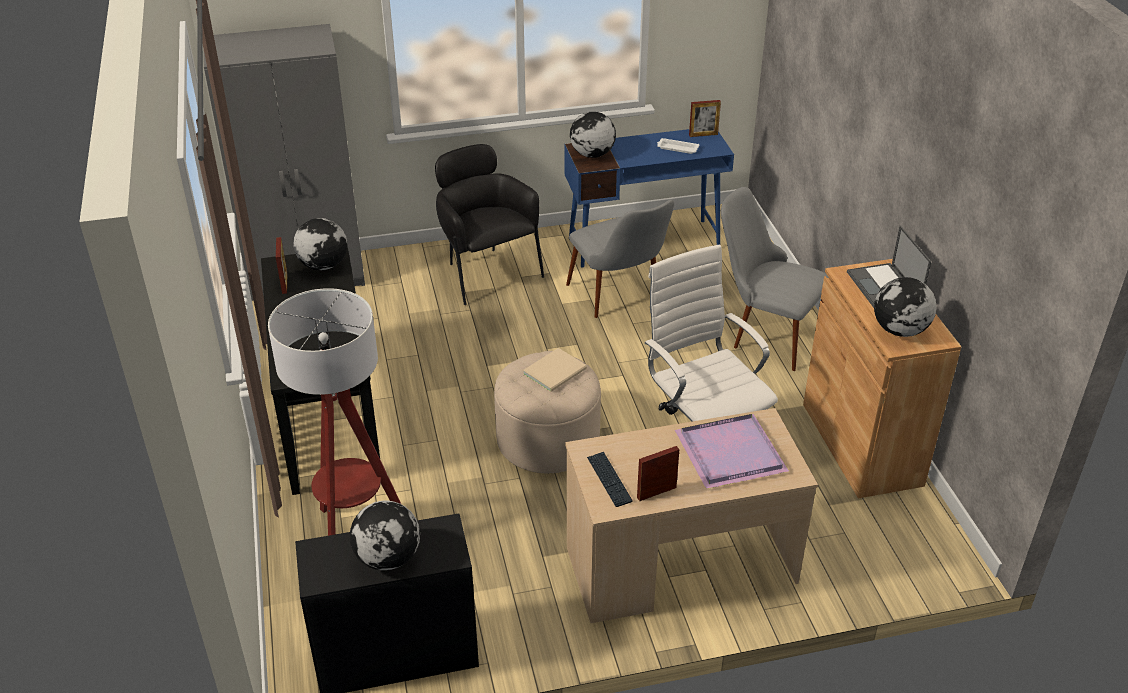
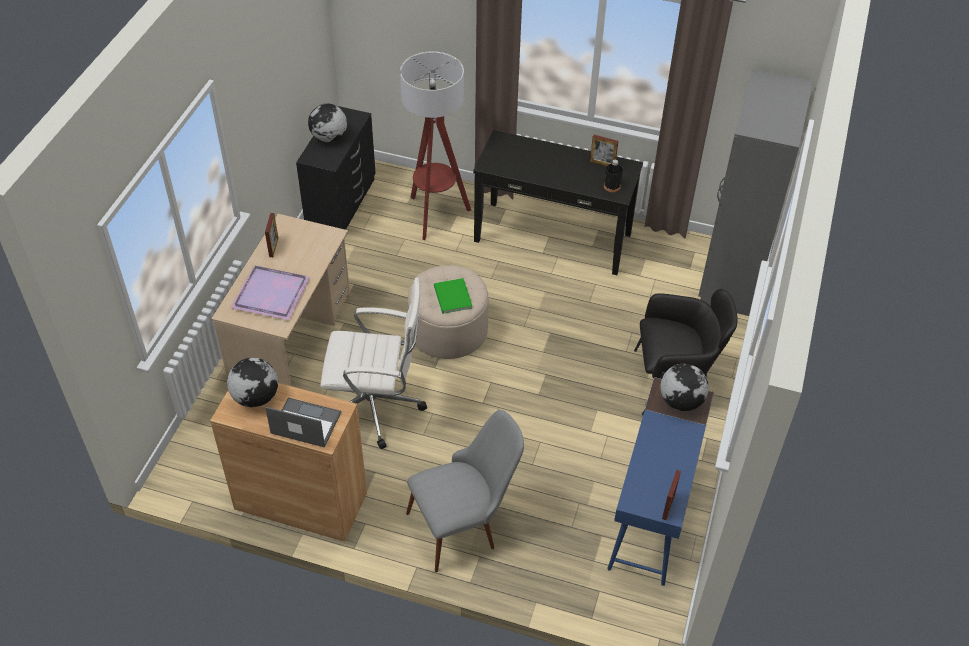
camera: 120 degrees right, 10 degrees up
(323, 265) = (612, 186): globe -> black bottle
(557, 371) = (452, 298): beige book -> green book
(609, 480) = (301, 233): keyboard -> none
(620, 299) = (577, 451): grey chair -> none
(677, 148) = (654, 470): white tray -> none

